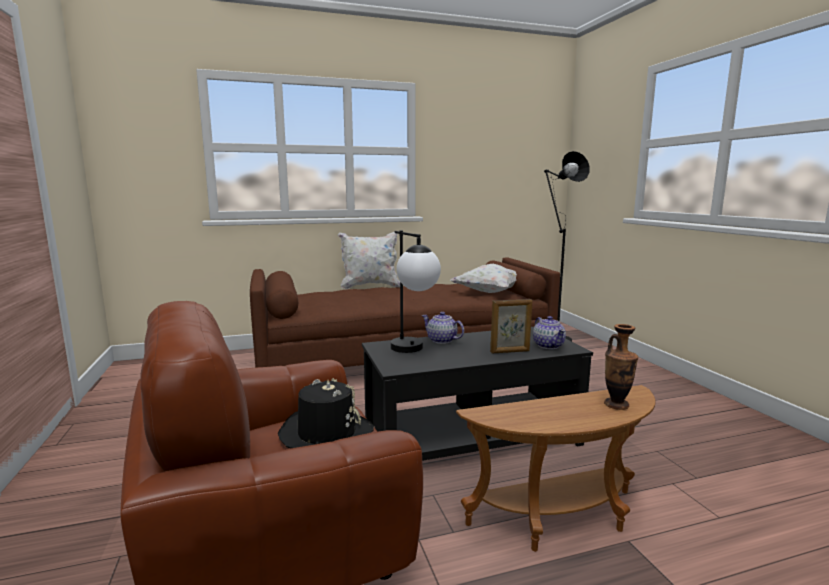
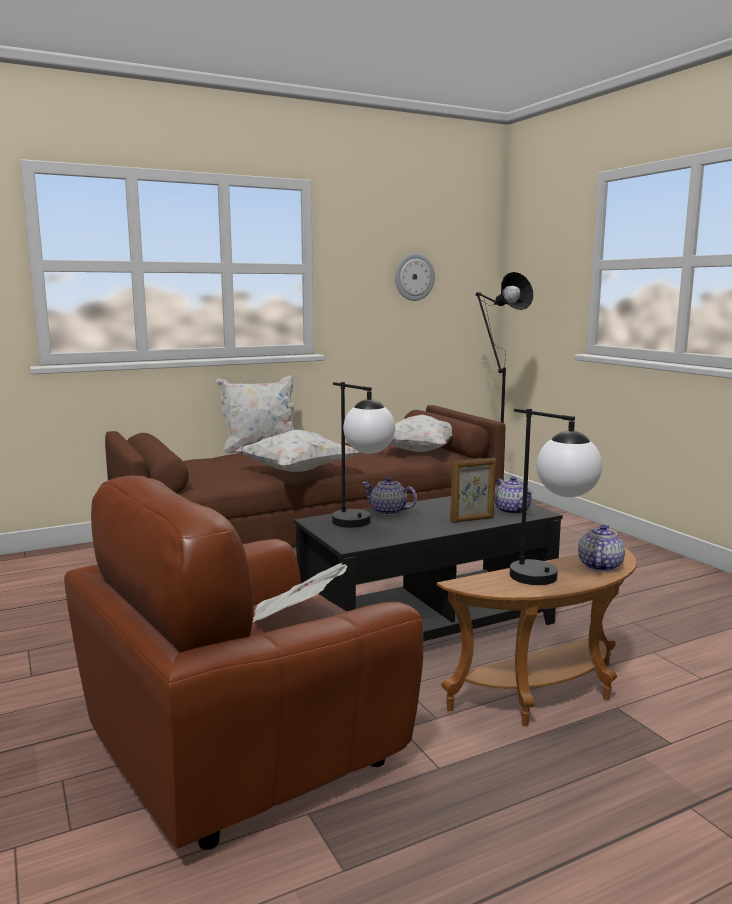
camera: 10 degrees left, 0 degrees up
(326, 433) = (296, 617): black hat -> newspaper
(386, 304) = (297, 471): none -> white pillow
(496, 158) = (414, 277): none -> wall clock
(563, 418) = (550, 581): none -> table lamp
(616, 405) = (599, 566): vase -> teapot

